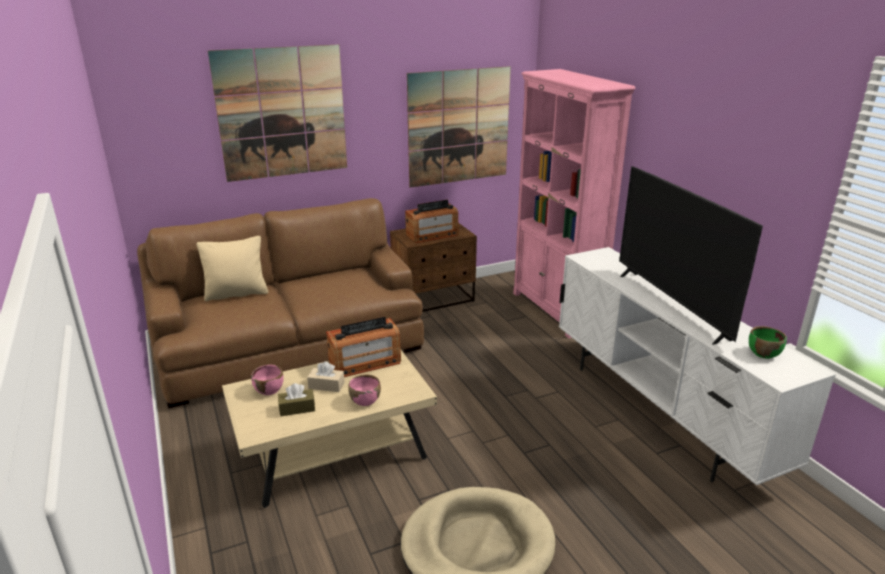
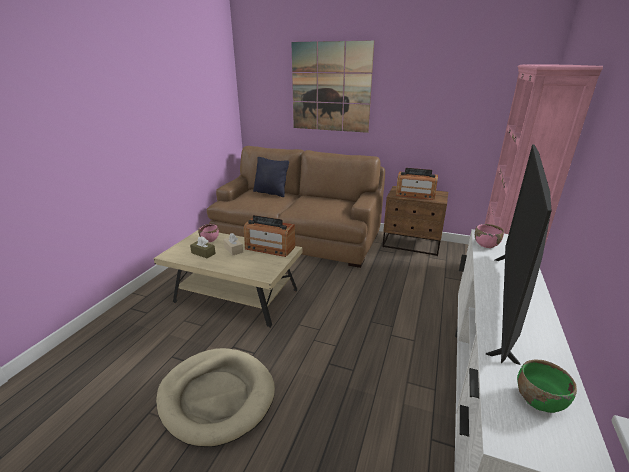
camera: 45 degrees right, 0 degrees up
(236, 294) = (271, 193): beige pillow -> black pillow
(365, 400) = (235, 266): pink bowl -> pink bowl (486, 244)
(459, 126) = (465, 115): picture -> none

